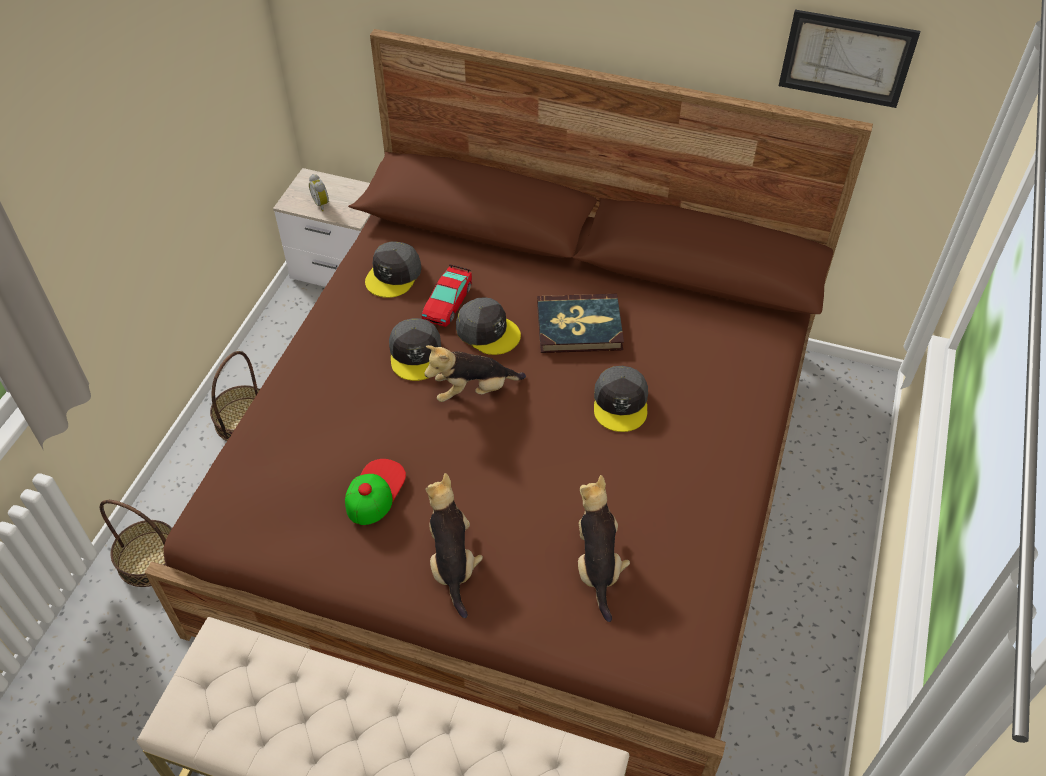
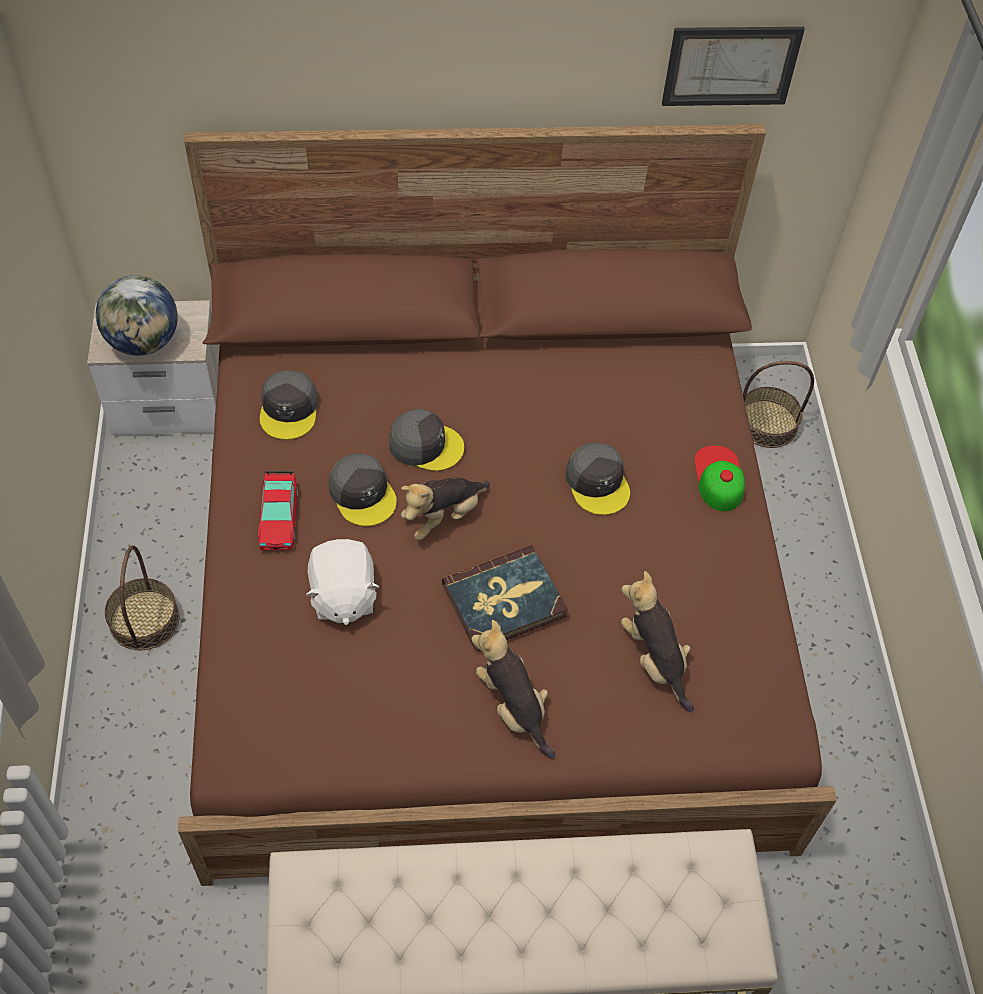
camera: 25 degrees left, 5 degrees up
(150, 558) = (119, 812): basket -> basket (767, 423)
(322, 204) = (144, 342): alarm clock -> globe
(357, 427) = (342, 596): none -> white plush toy
(374, 491) = (400, 659): cap -> cap (718, 478)
(447, 302) = (364, 424): toy car -> toy car (278, 517)
(579, 327) = (516, 411): book -> book (504, 601)

